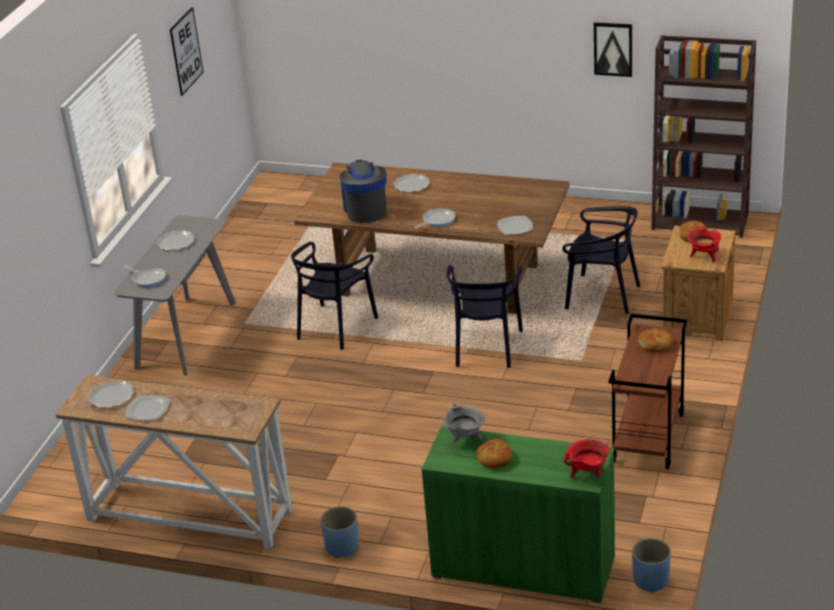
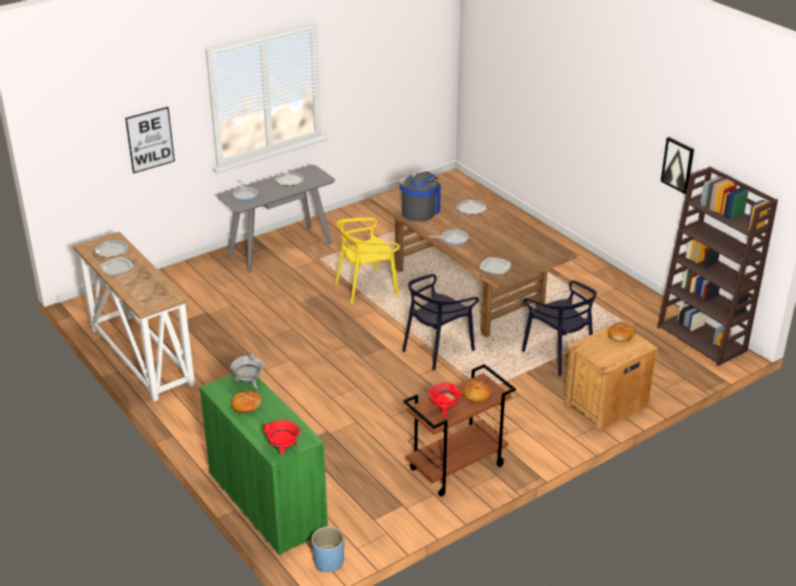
camera: 35 degrees right, 0 degrees up
(186, 51) = (378, 52): picture -> picture (150, 139)
(335, 327) = (366, 288): black chair -> yellow chair
(342, 547) = (189, 424): blue planter -> none
(704, 256) = (608, 354): red cooking pot -> red cooking pot (444, 410)

